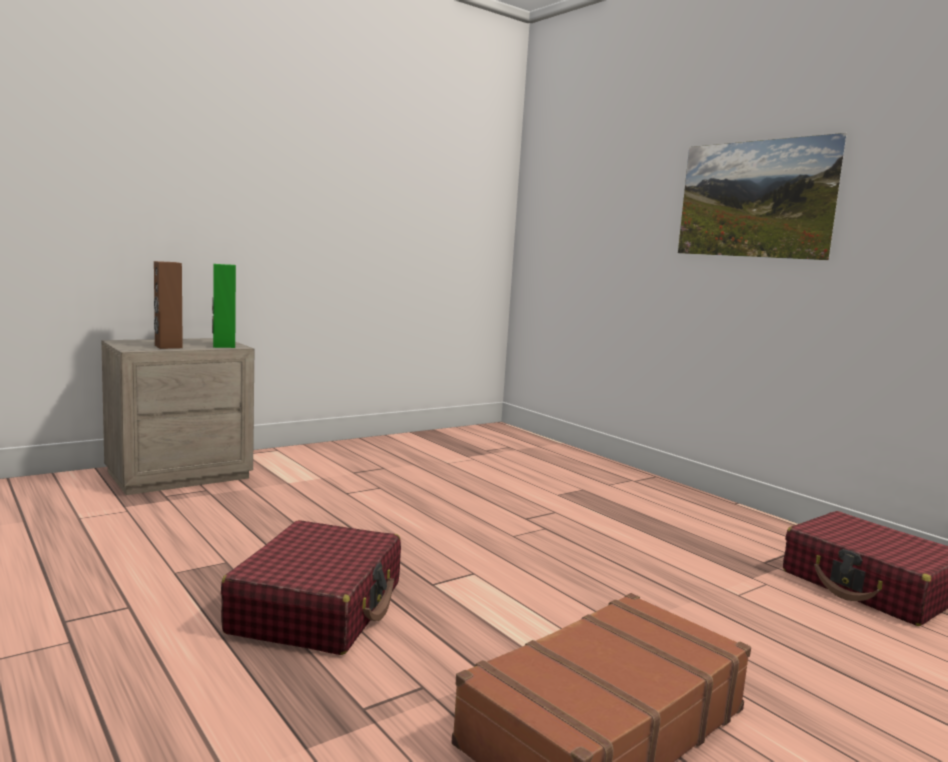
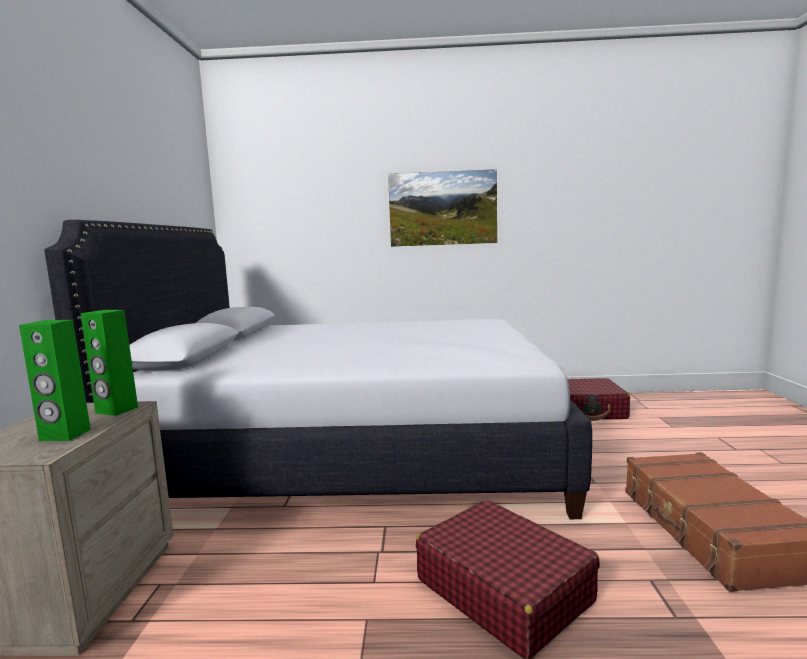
camera: 50 degrees left, 0 degrees up
(168, 346) = (65, 435): brown speaker -> green speaker
(485, 491) = (356, 451): none -> white bed

